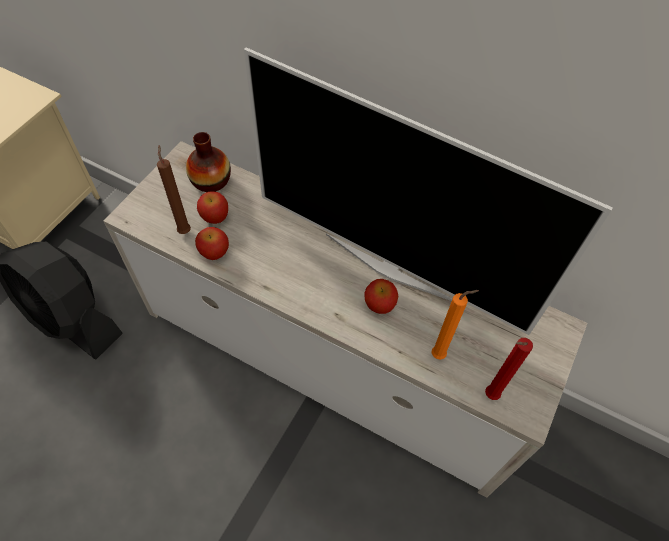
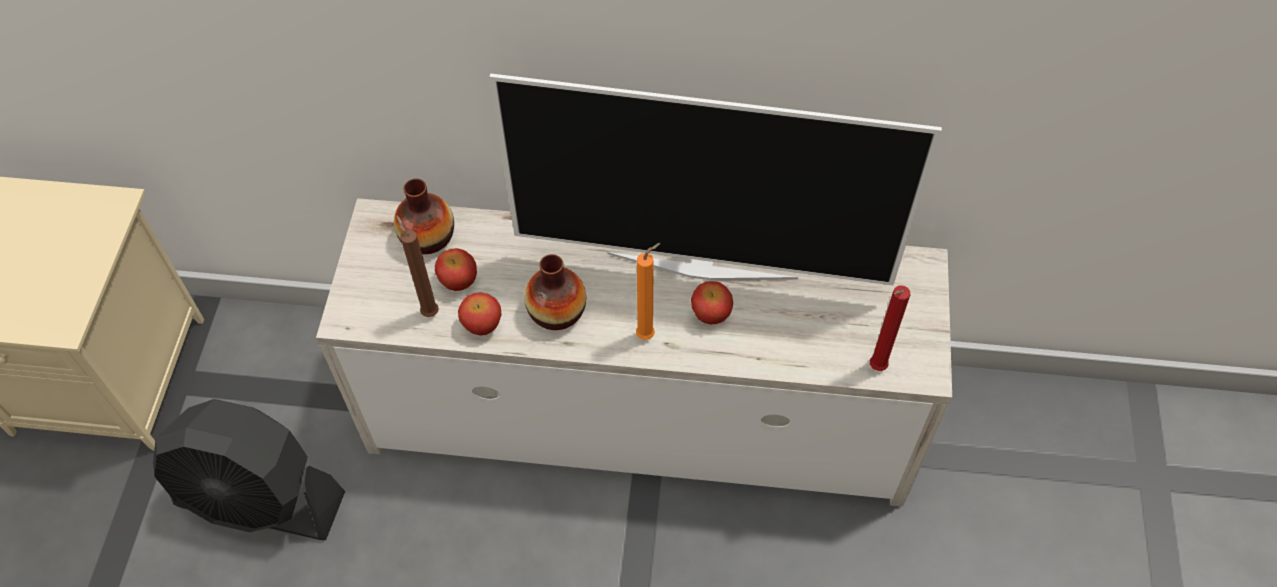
camera: 20 degrees left, 0 degrees up
(270, 262) = (557, 311): none -> vase
(440, 355) = (804, 344): orange candle -> orange candle (648, 334)

